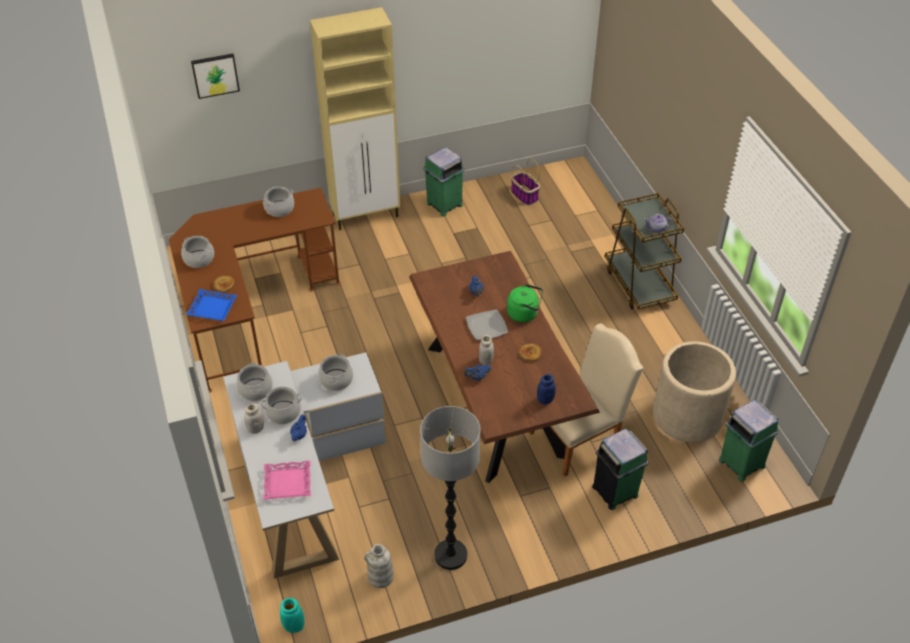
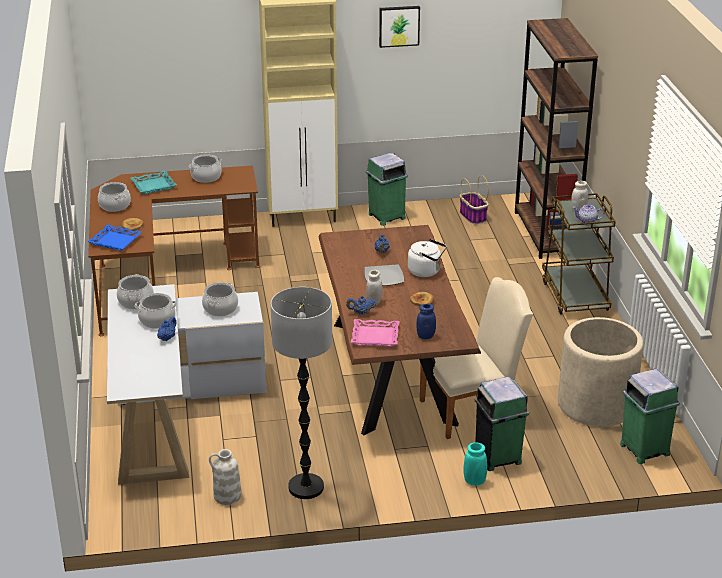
camera: 10 degrees right, 15 degrees down
(215, 75) = (162, 40): picture -> picture (399, 26)
(230, 227) = (153, 186): none -> turquoise tray
(255, 429) = (126, 329): white jar -> white jar (578, 209)
(287, 483) = (143, 371): pink tray -> pink tray (375, 336)
(294, 626) = (126, 524): turquoise vase -> turquoise vase (474, 481)
(524, 313) = (426, 271): green kettle -> white kettle
(595, 209) = (545, 233): none -> brown bookcase

